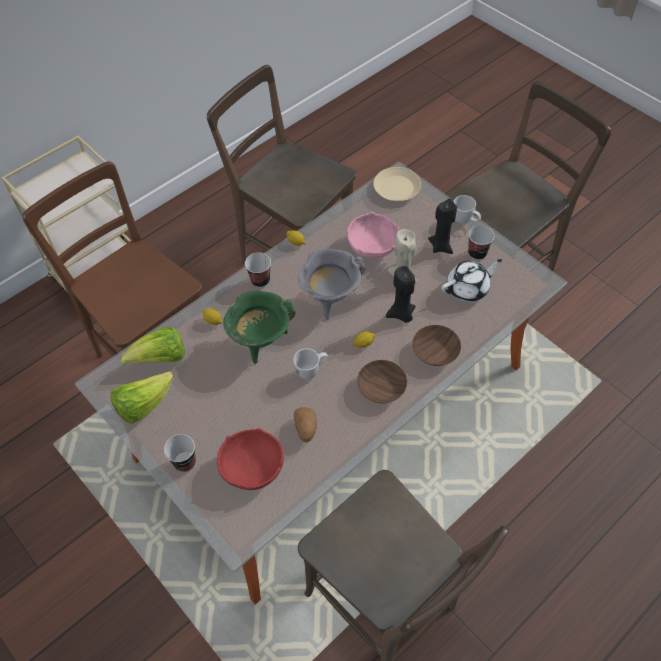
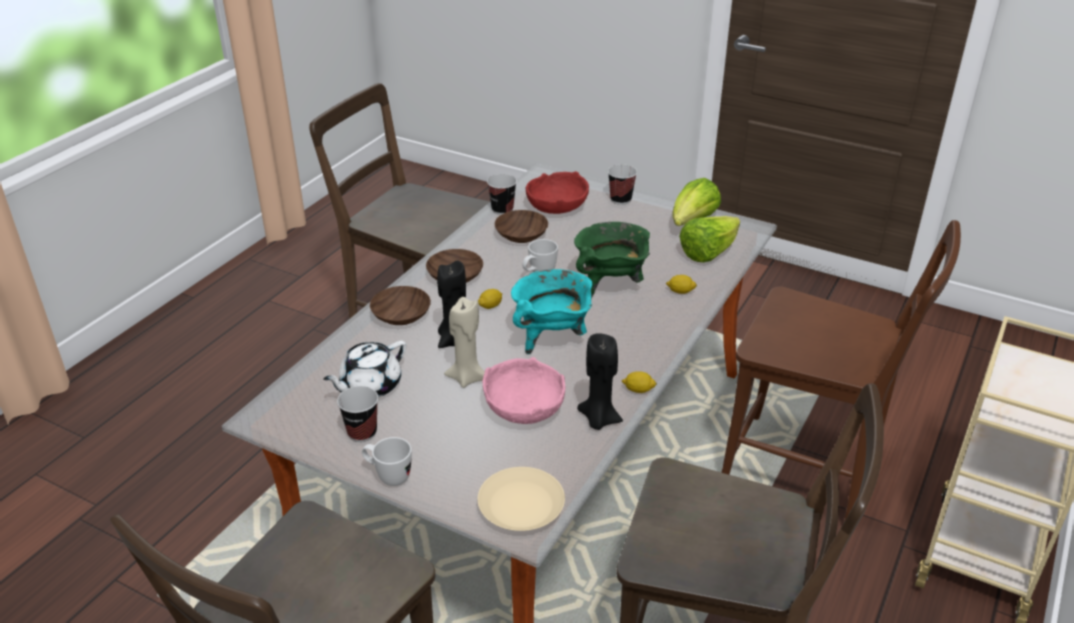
camera: 160 degrees right, 20 degrees down
(260, 280) = (655, 338): cup -> cup (502, 209)
(306, 429) = (521, 236): potato -> brown bowl
(330, 299) = (552, 338): grey cooking pot -> turquoise cooking pot
(441, 246) = (420, 430): black candle -> black candle (598, 420)

